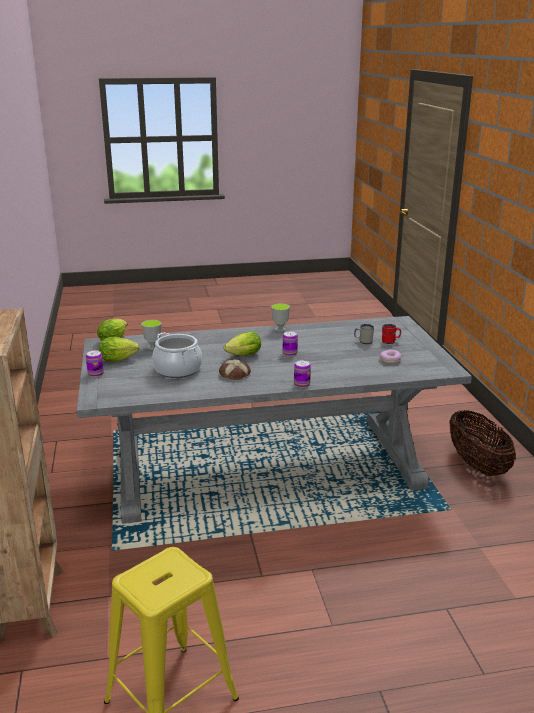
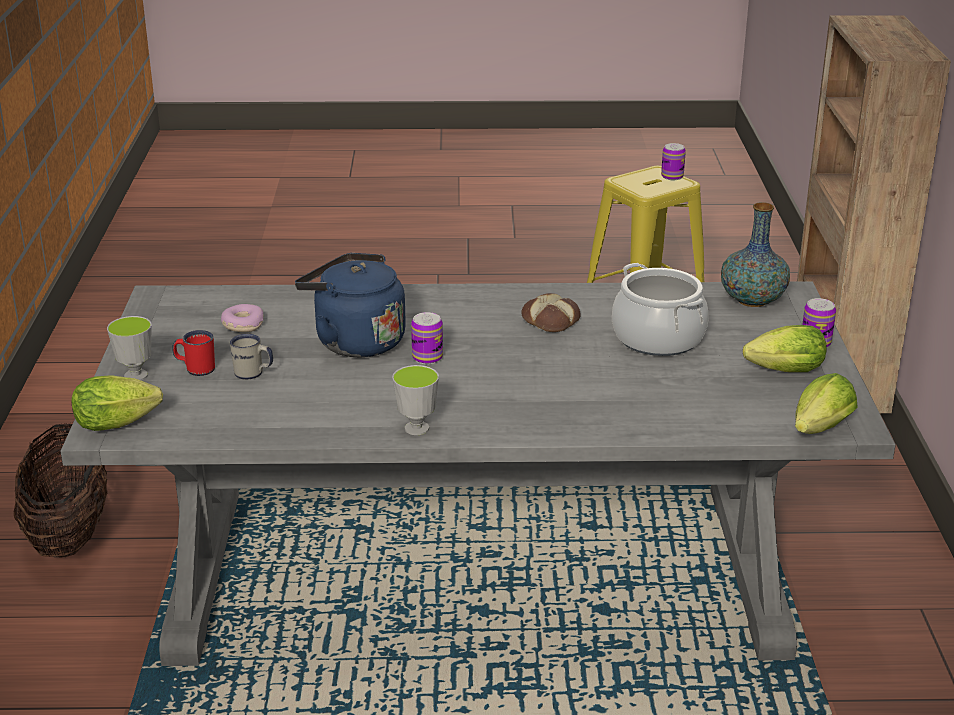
camera: 170 degrees left, 5 degrees up
(120, 393) = (752, 300): none -> vase
(153, 347) = (720, 399): cup -> cup (136, 376)
(242, 356) = (527, 360): lettuce -> lettuce (121, 423)
(302, 384) = (437, 292): can -> can (672, 176)
(328, 357) = (355, 341): none -> blue kettle

